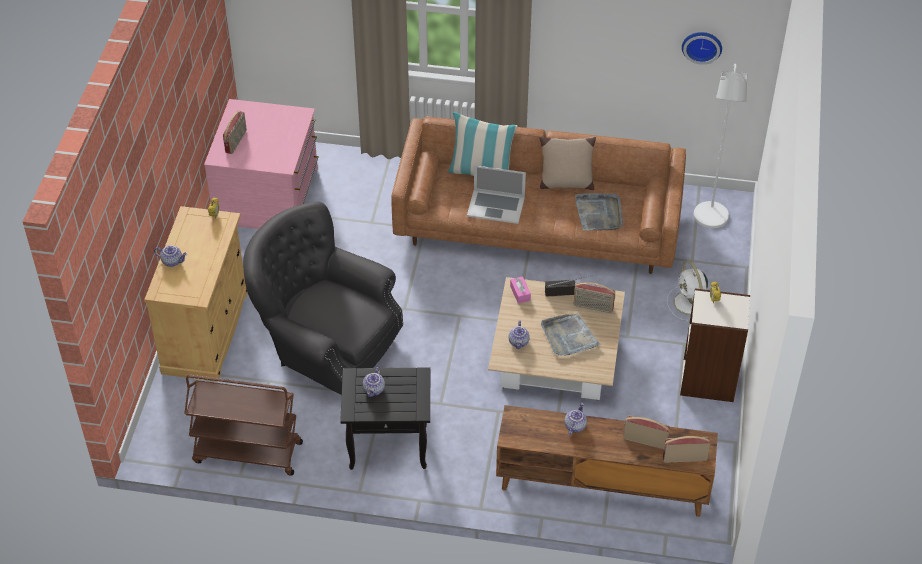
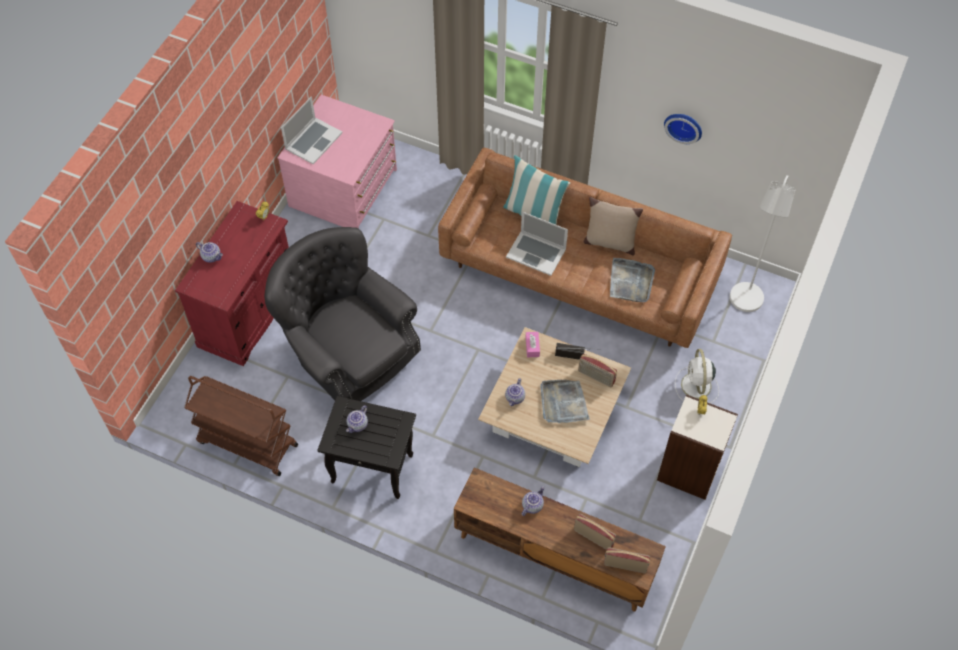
camera: 15 degrees right, 10 degrees up
(206, 331) = (248, 313): beige cabinet -> red cabinet
(236, 142) = (313, 140): radio -> laptop
(702, 45) = (763, 146): wall clock -> wall clock (684, 126)

